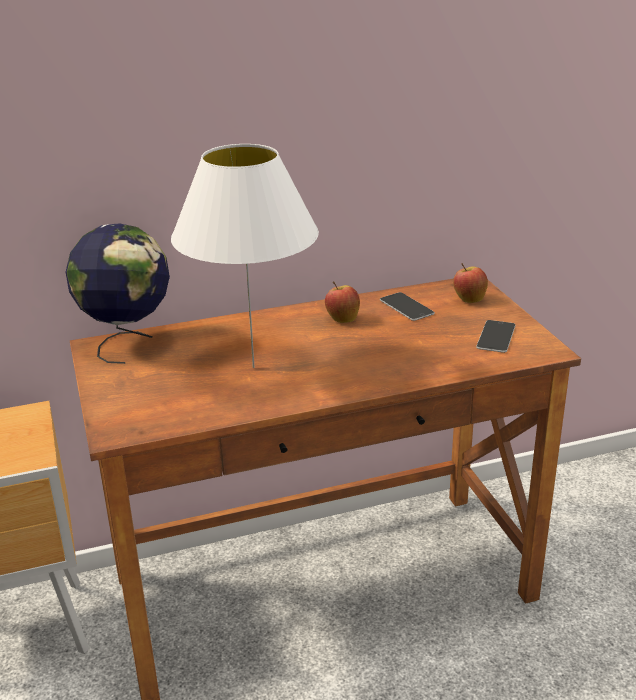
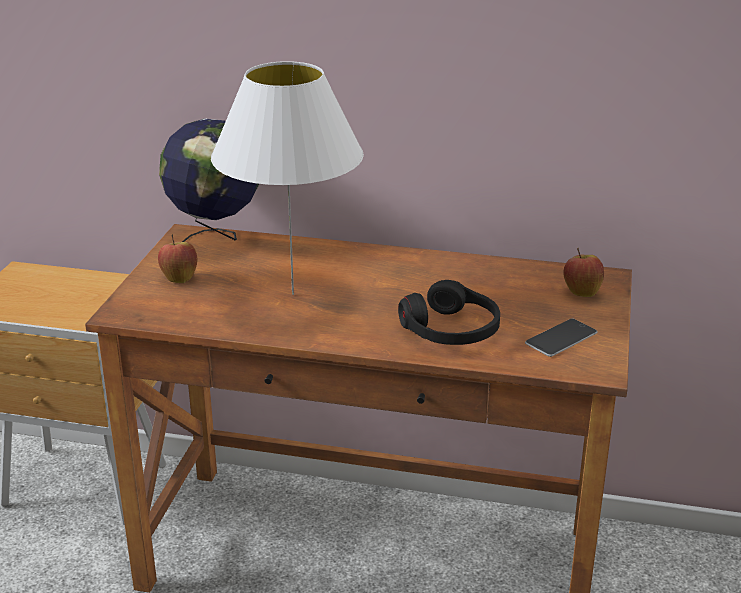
camera: 30 degrees right, 0 degrees up
(342, 319) = (427, 274): apple -> apple (179, 278)
(406, 307) = (506, 280): phone -> none
(413, 356) = (451, 330): none -> black headphones

